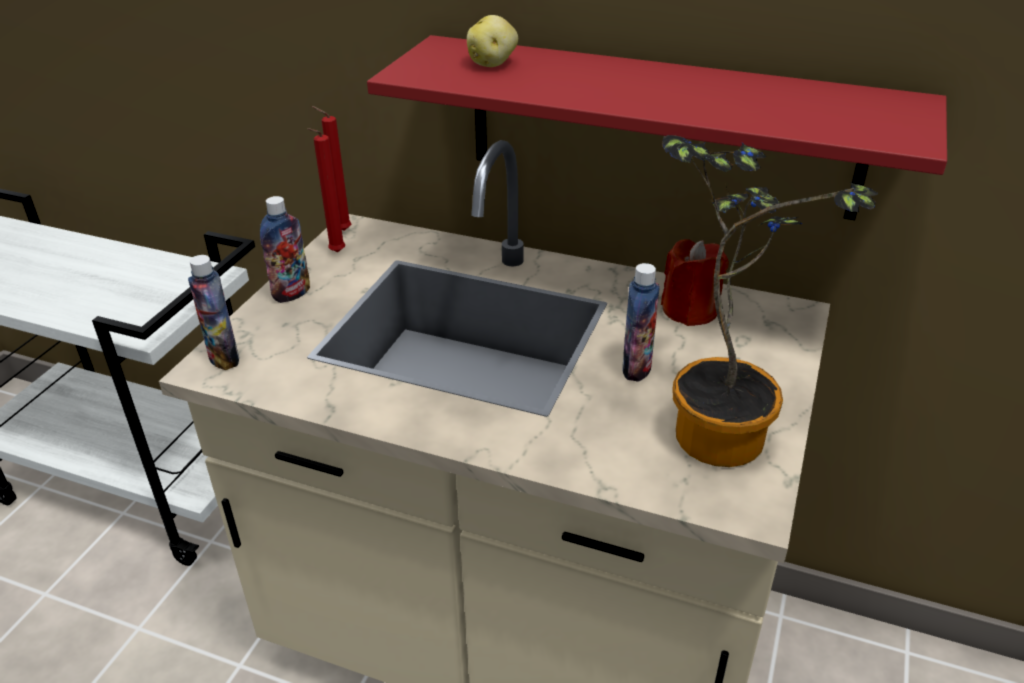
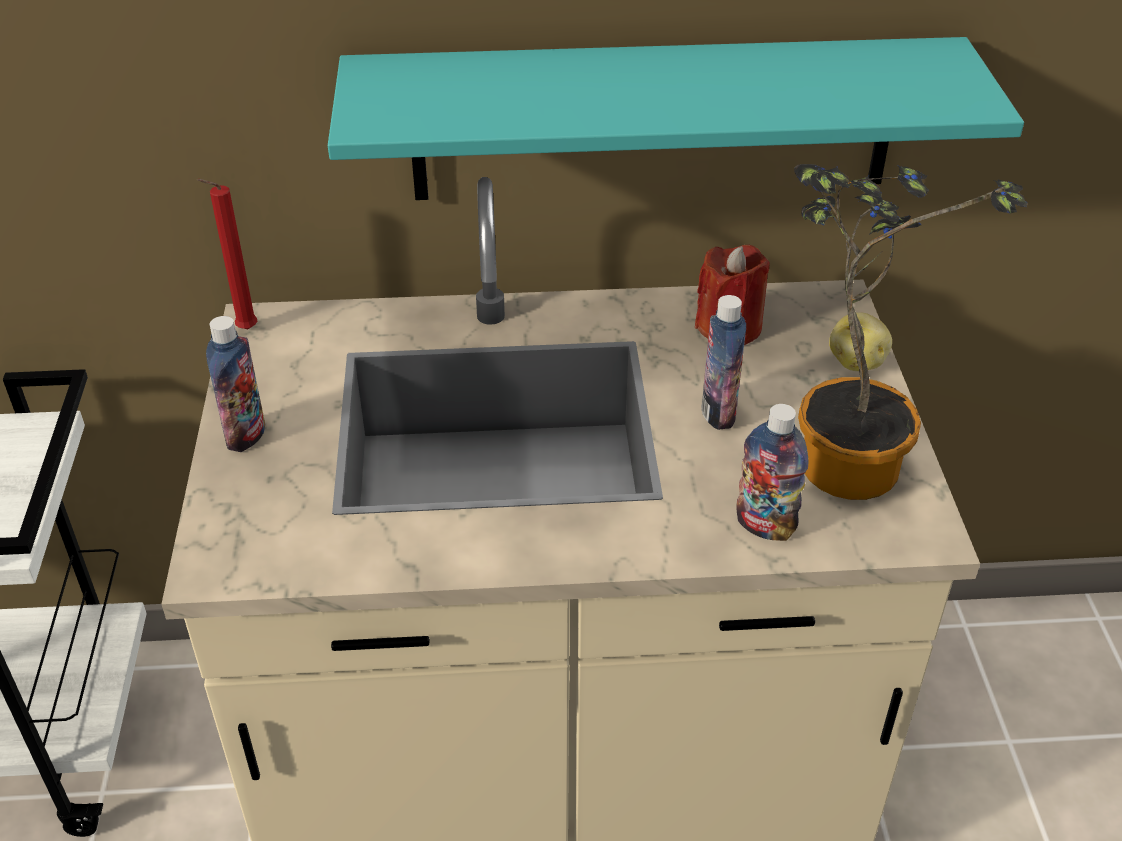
camera: 25 degrees left, 5 degrees up
(224, 358) = (225, 547): bottle -> bottle (765, 526)
(335, 253) = (260, 364): red candle -> none
(493, 63) = (462, 86): potato -> potato (857, 361)
(660, 127) = (653, 120): red shelf -> turquoise shelf

